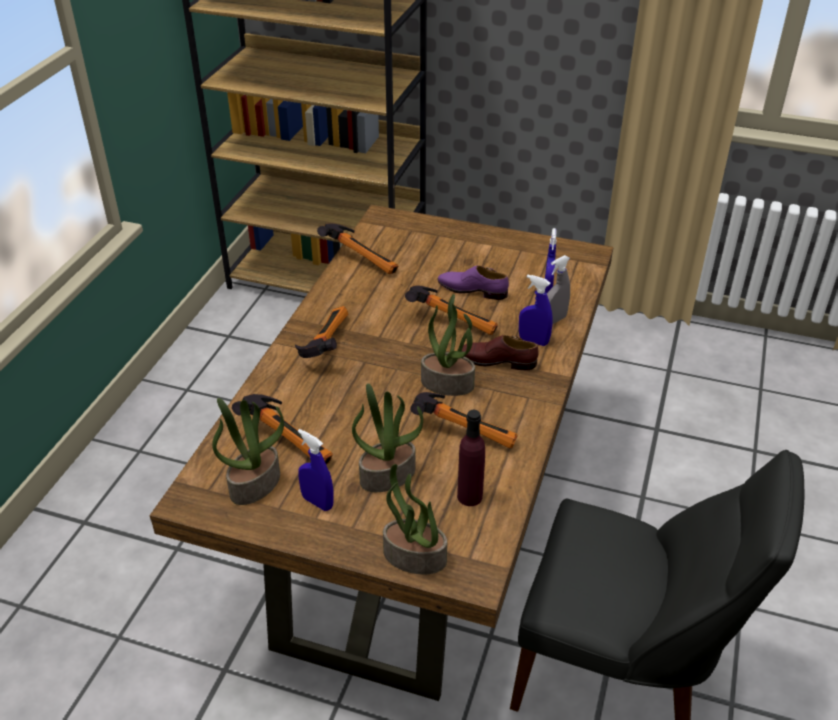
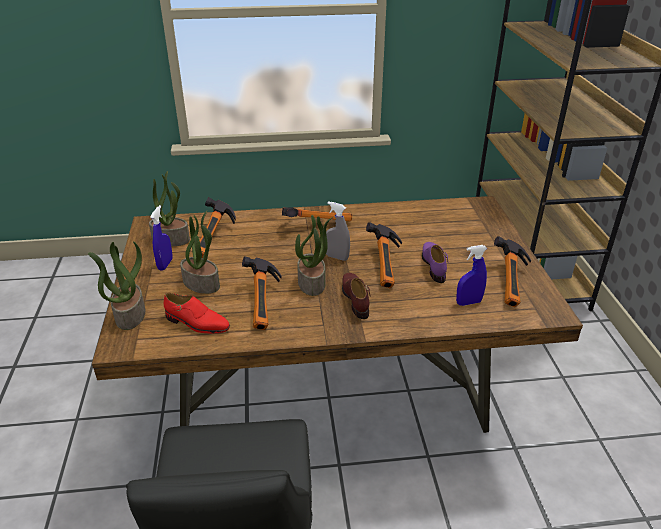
camera: 65 degrees right, 5 degrees down
(363, 259) = (423, 211): hammer -> hammer (513, 284)
(470, 496) = (197, 323): purple bottle -> red shoe
(533, 341) = (396, 310): blue spray bottle -> none
(554, 320) = (434, 315): grey spray bottle -> grey spray bottle (337, 257)

